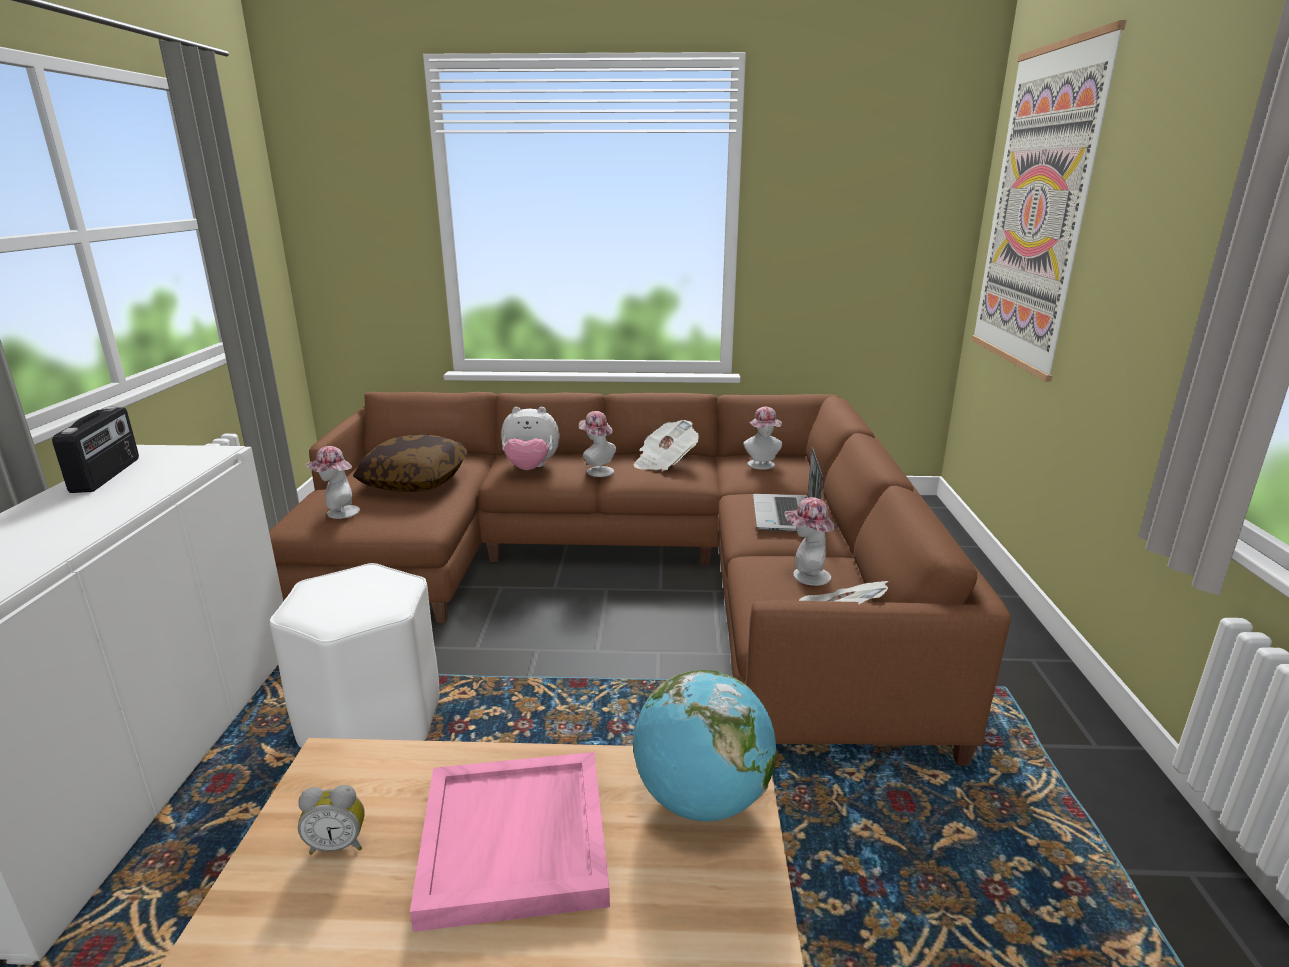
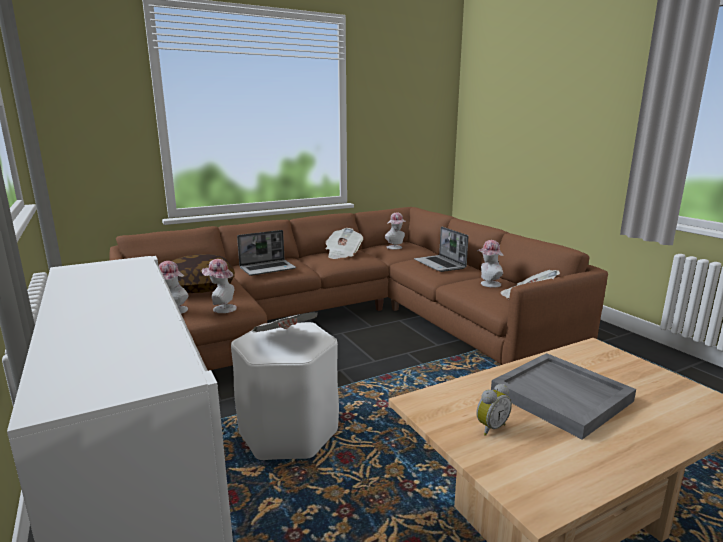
camera: 30 degrees left, 5 degrees down
(107, 475) = (78, 282): radio -> none
(348, 598) = (285, 340): none -> newspaper
(516, 842) = (562, 396): pink tray -> grey tray
(530, 468) = (268, 268): plush toy -> laptop
(597, 471) = (310, 263): hat -> hat (221, 308)
(702, 800) = (601, 359): globe -> none
(1036, 211) = (502, 102): picture -> none

